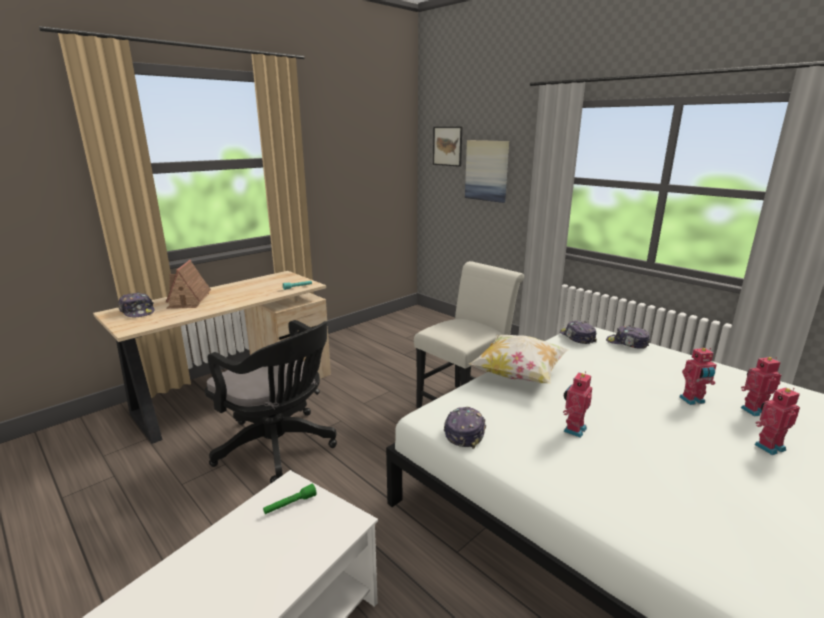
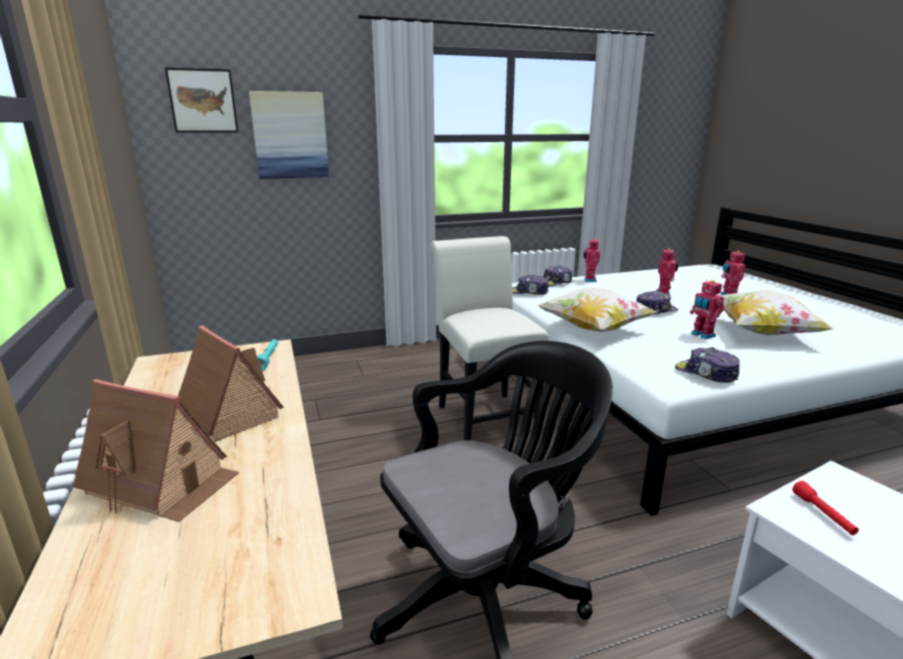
camera: 65 degrees left, 0 degrees up
(137, 311) = (129, 582): cap -> cap (655, 310)
(241, 295) = (227, 413): none -> toy house
(290, 504) = (823, 514): green flashlight -> red flashlight
(636, 469) = (762, 332): none -> pillow
(753, 410) = (681, 285): toy robot -> toy robot (589, 280)

